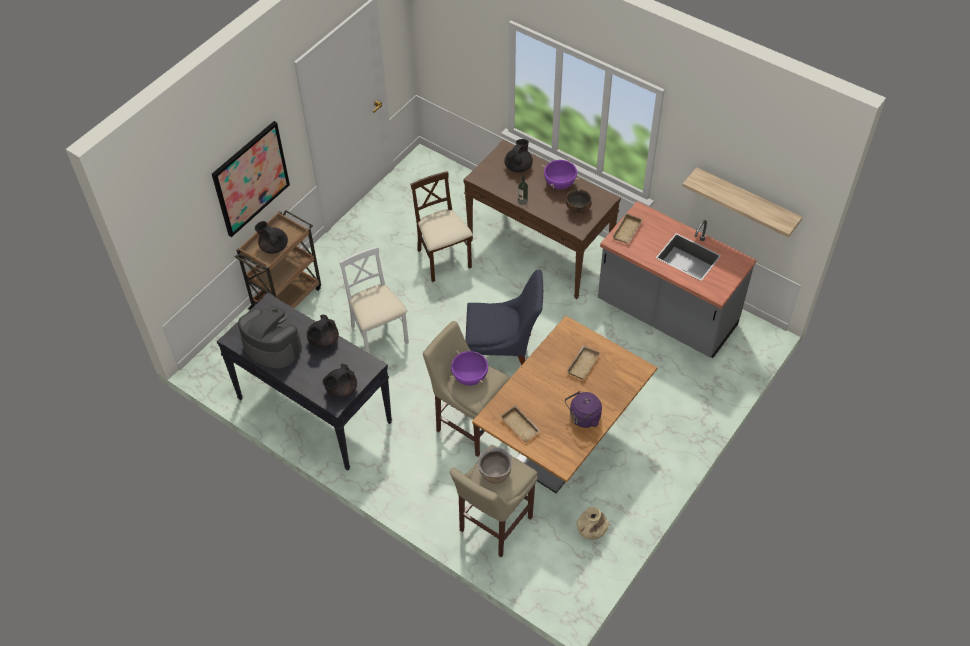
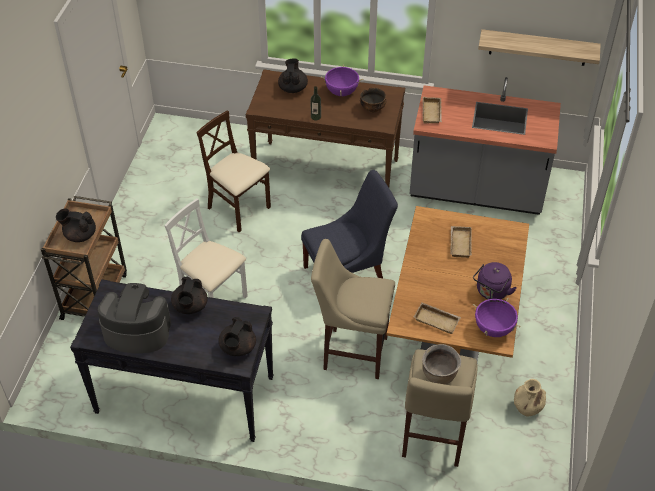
camera: 25 degrees left, 5 degrees down
(250, 178) = (39, 164): picture -> none
(470, 377) = (357, 293): purple cooking pot -> purple cooking pot (493, 329)

